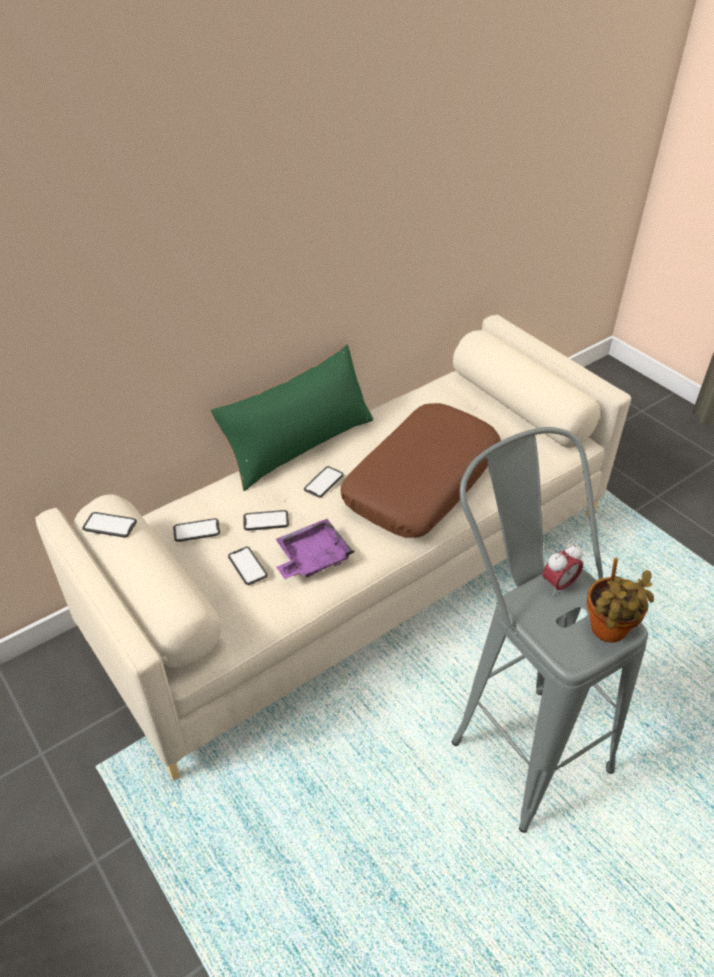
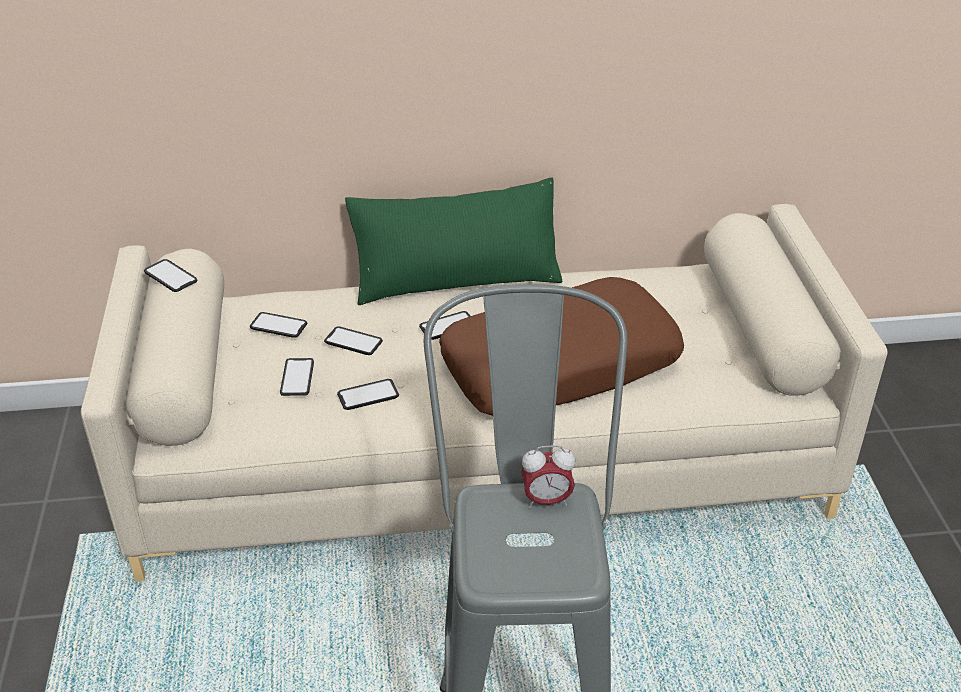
camera: 30 degrees right, 5 degrees down
(312, 558) = (368, 395): purple tray -> phone
(607, 632) = (554, 571): potted plant -> none

